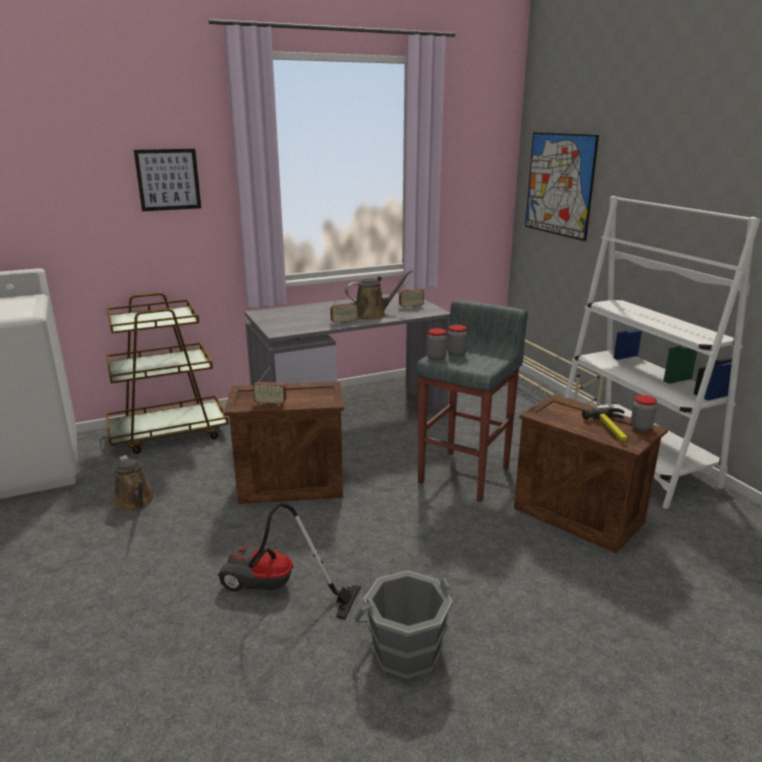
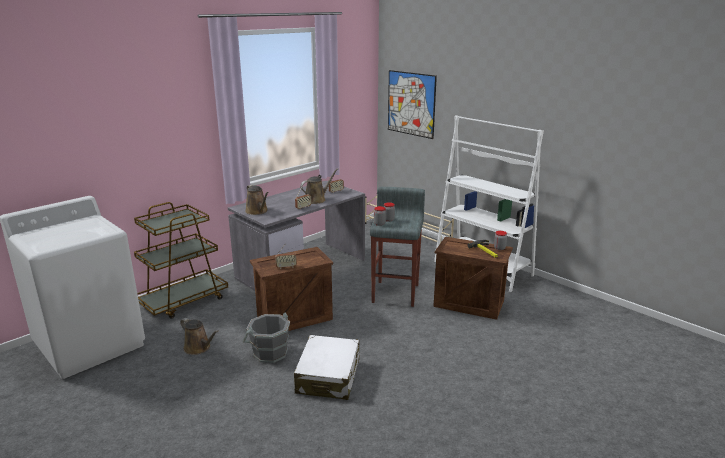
camera: 20 degrees left, 0 degrees up
(168, 179) = (170, 122): picture -> none
(275, 590) = (328, 377): vacuum cleaner -> white suitcase
(277, 320) = (257, 211): none -> brown watering can
(405, 650) = (419, 388): grey bucket -> grey bucket (270, 352)

